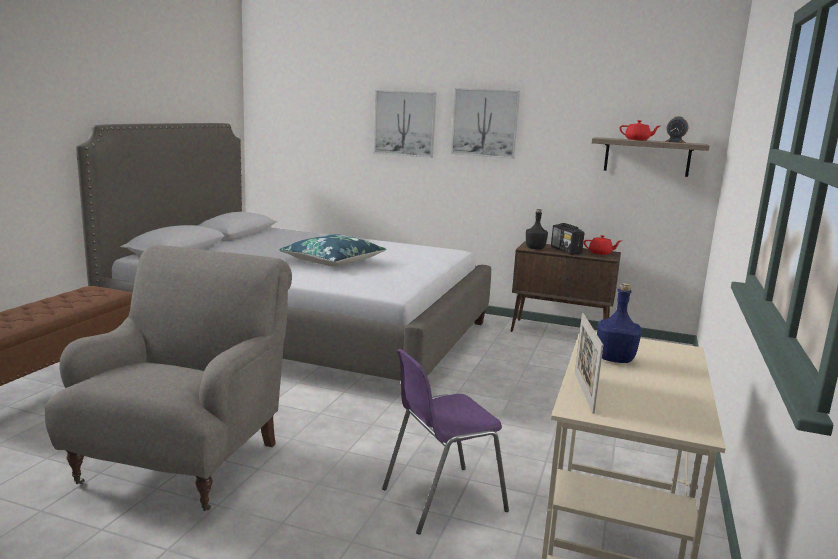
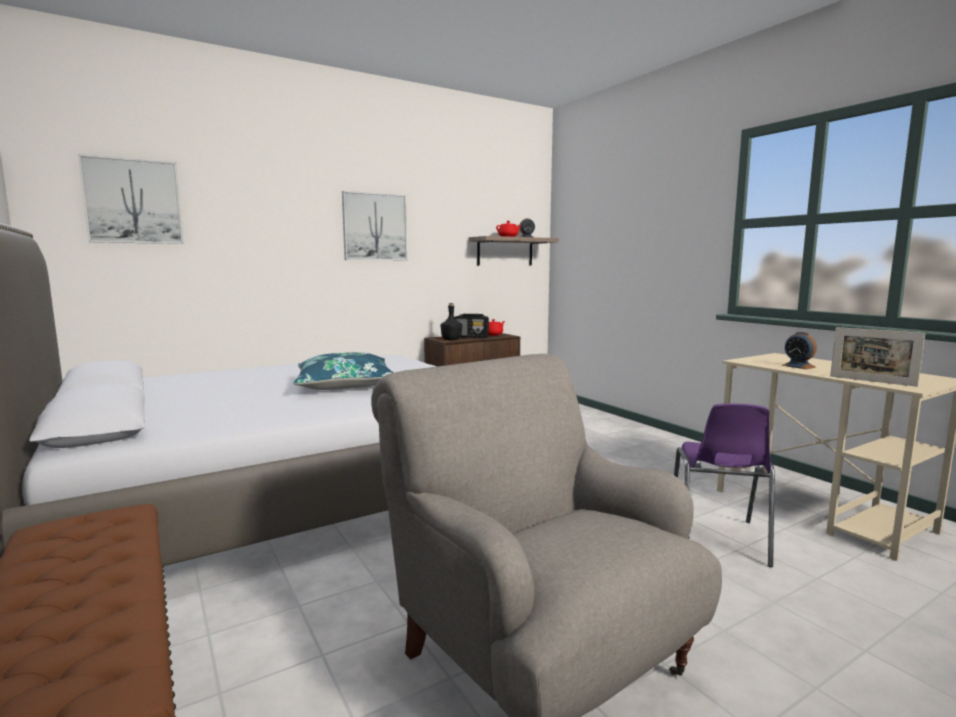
camera: 50 degrees left, 5 degrees down
(405, 123) = (287, 229): picture -> picture (133, 201)
(615, 359) = (798, 366): blue bottle -> alarm clock

